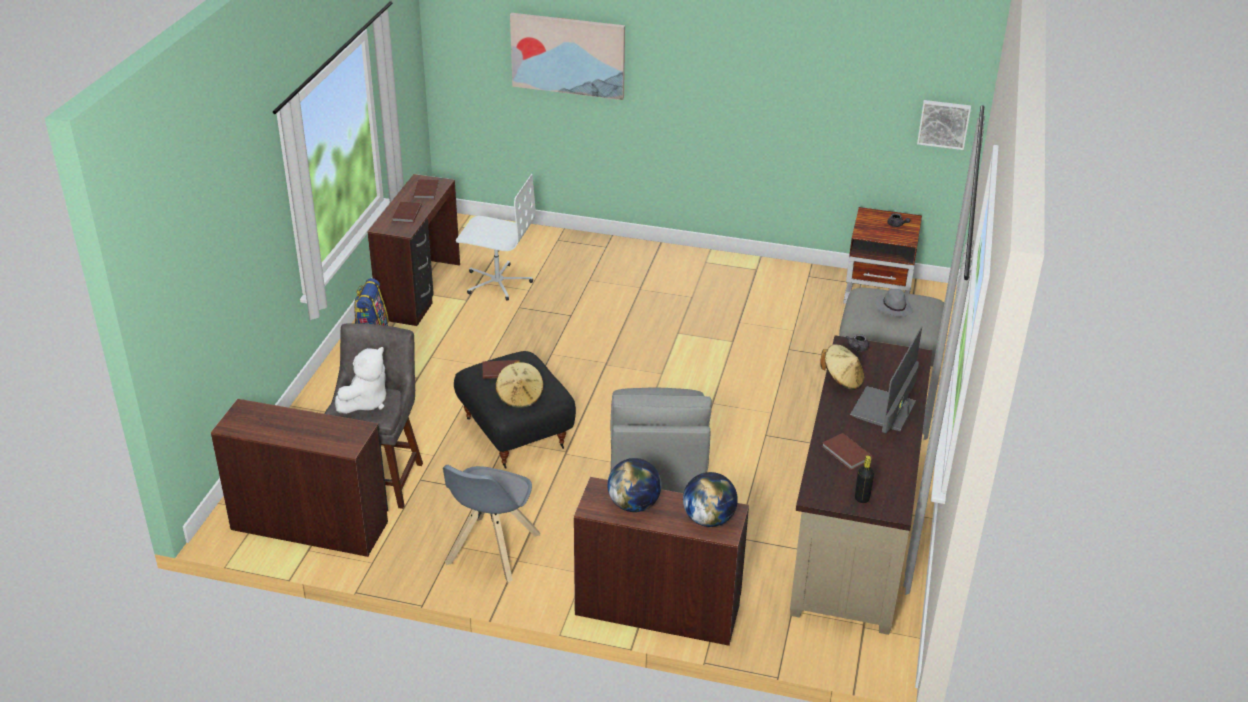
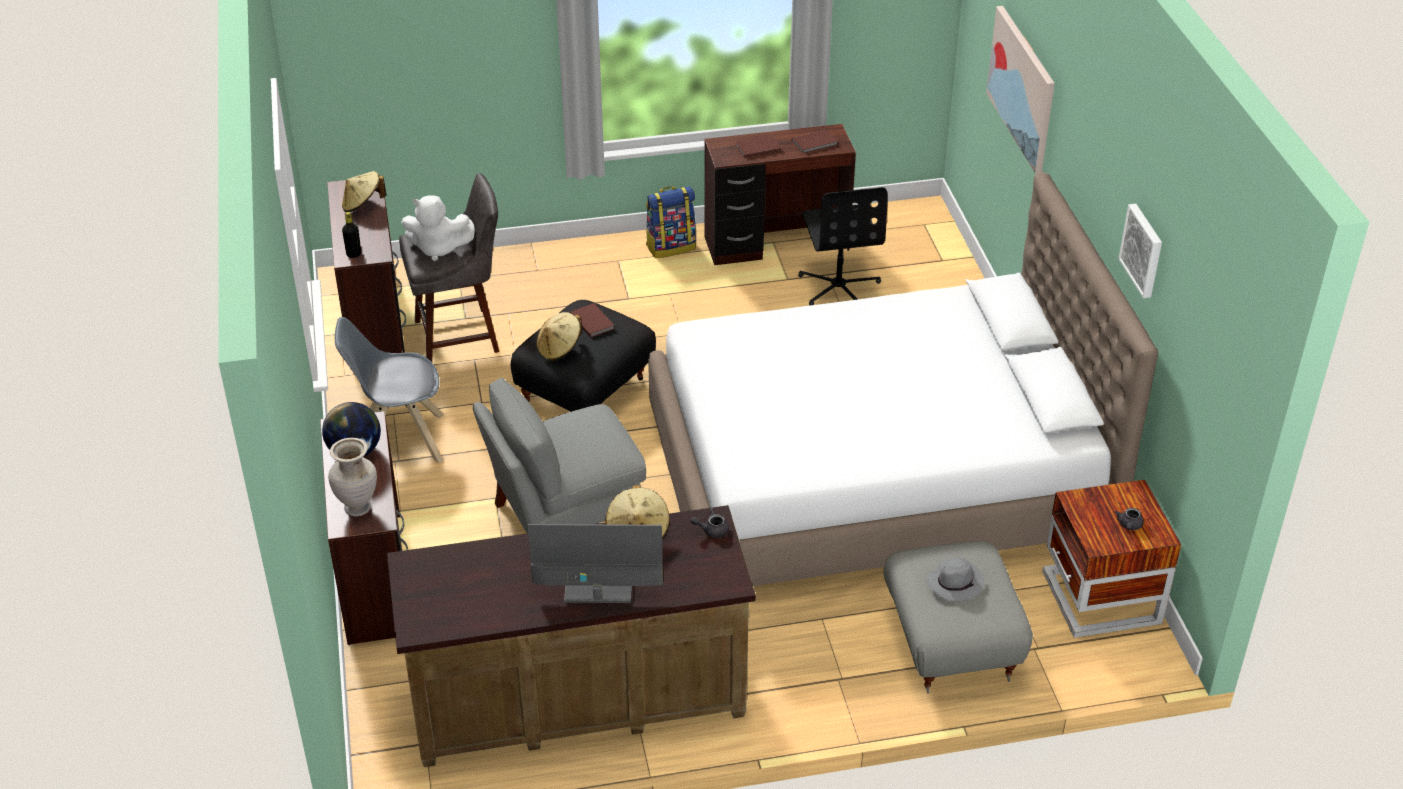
camera: 65 degrees right, 5 degrees up
(273, 419) = (363, 205): none -> beige hat
(497, 282) = (839, 287): white office chair -> black office chair
(708, 519) = (358, 507): globe -> beige vase
(712, 333) = (877, 476): none -> white bed
(846, 453) = (497, 569): brown book -> none
(862, 498) = (423, 599): black bottle -> black bottle (354, 254)
(944, 123) = (1218, 435): picture -> picture (1143, 250)

